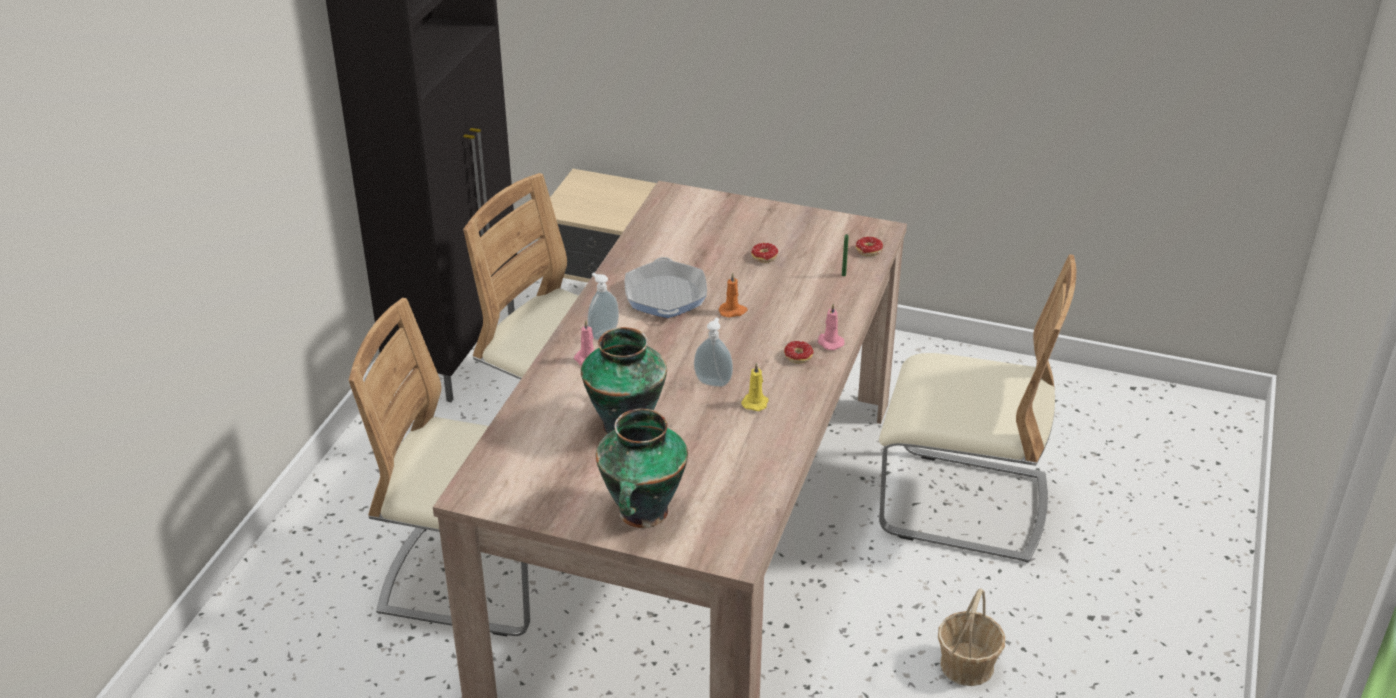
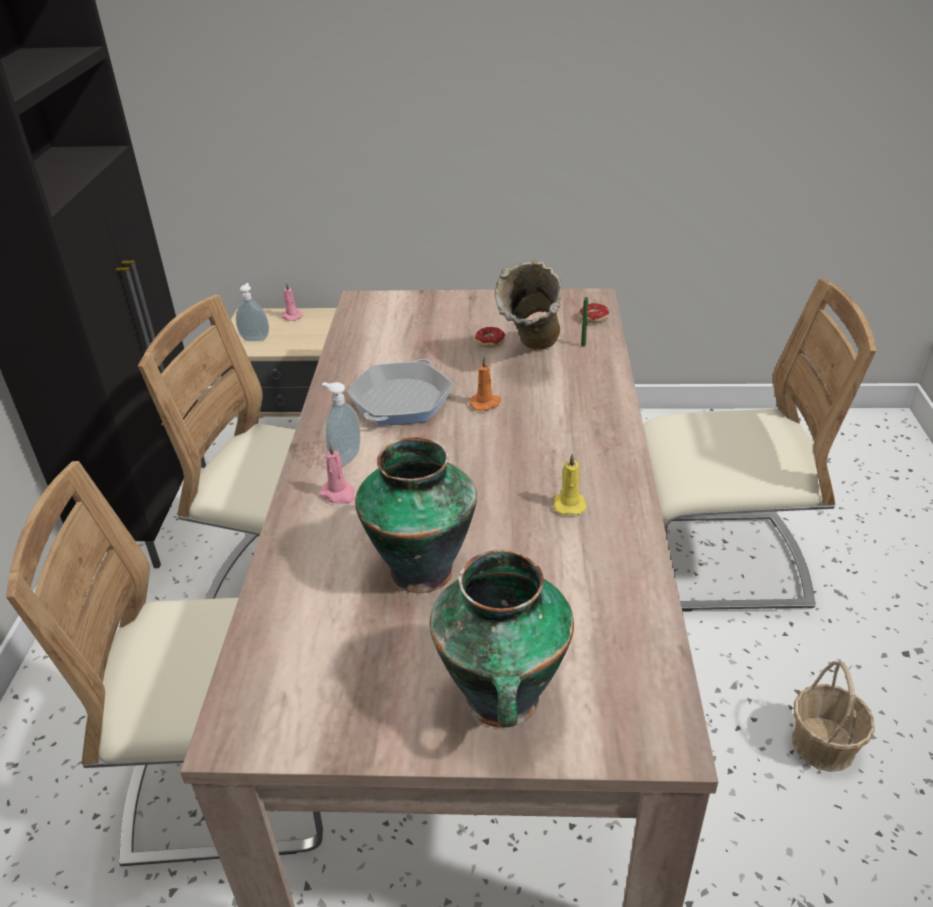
camera: 15 degrees left, 0 degrees up
(665, 296) = (401, 401): frying pan -> frying pan turned 135 degrees counterclockwise
(713, 381) = (505, 488): soap dispenser -> soap dispenser (255, 338)
(792, 279) = (531, 359): none -> beige vase
(793, 358) = (582, 441): donut -> none
(829, 342) = (612, 416): pink candle -> pink candle (291, 316)

